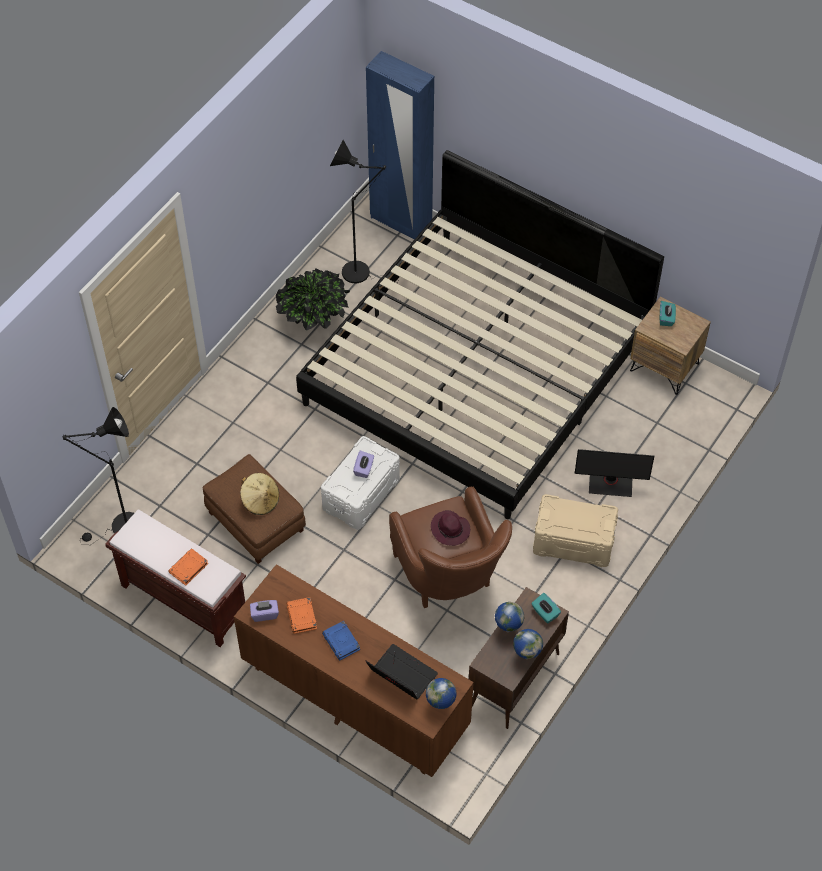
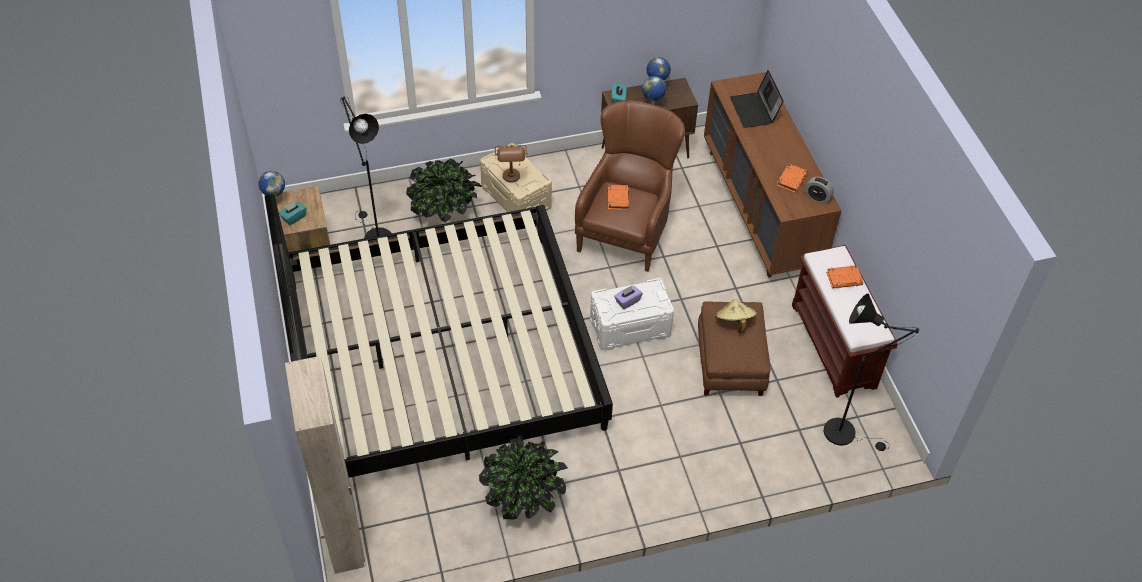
camera: 140 degrees left, 5 degrees down
(264, 614) = (817, 197): purple tissue box -> alarm clock
(341, 642) = (777, 150): blue book -> none
(361, 273) = (435, 513): black floor lamp -> black floor lamp (375, 235)
(400, 223) = (345, 538): blue wardrobe -> beige wardrobe
(441, 706) = (745, 82): globe -> globe (275, 200)
(450, 530) = (618, 199): purple hat -> orange book
(568, 508) = (512, 180): none -> brown table lamp
(610, 482) = (446, 213): monitor -> potted plant

